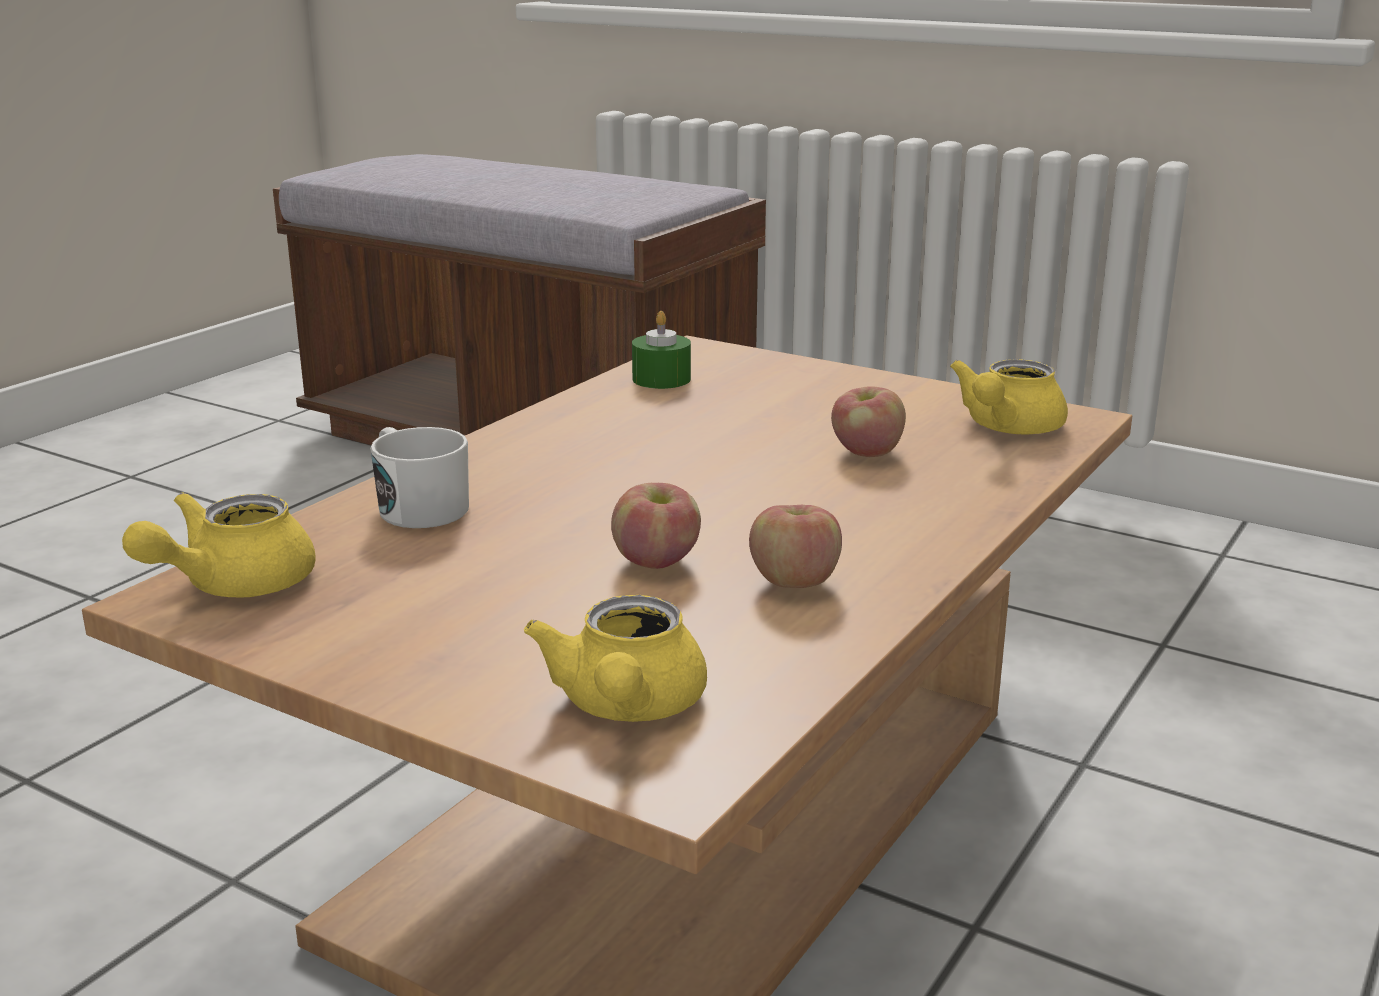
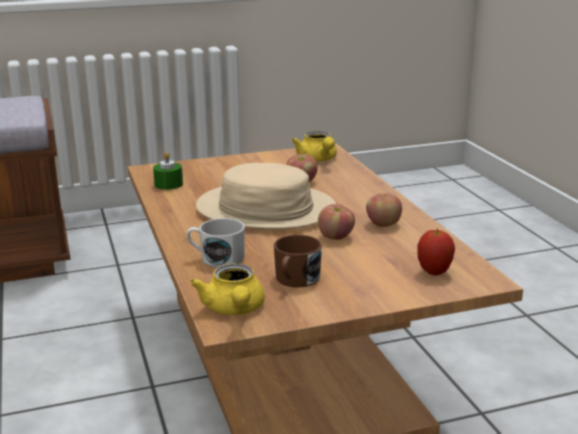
camera: 50 degrees left, 0 degrees up
(412, 591) = (295, 280): none -> brown mug
(626, 707) = (434, 273): yellow teapot -> apple
(683, 470) = (265, 209): none -> beige hat

